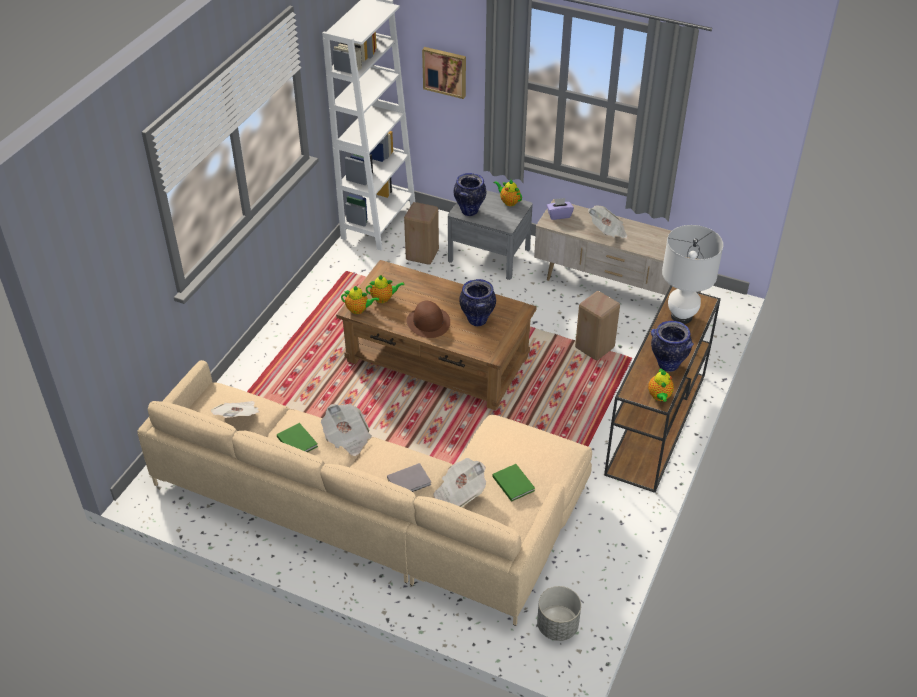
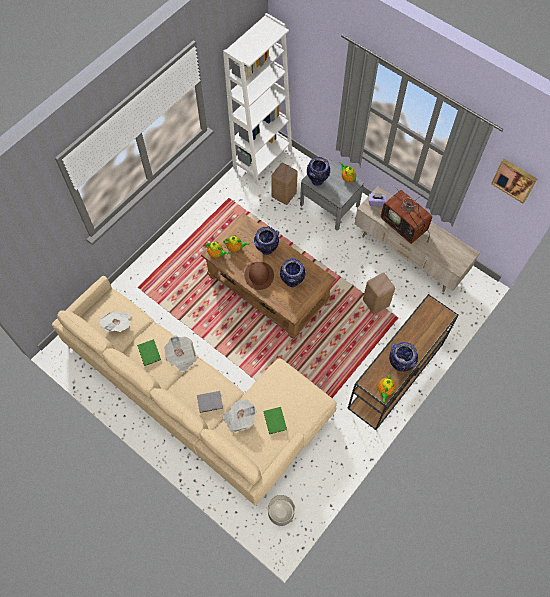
camera: 15 degrees right, 20 degrees up
(428, 293) = (266, 250): none -> vase
(445, 71) = (317, 79): picture -> picture (514, 180)
(607, 231) = (405, 225): newspaper -> television
(681, 316) = (425, 324): white table lamp -> none

